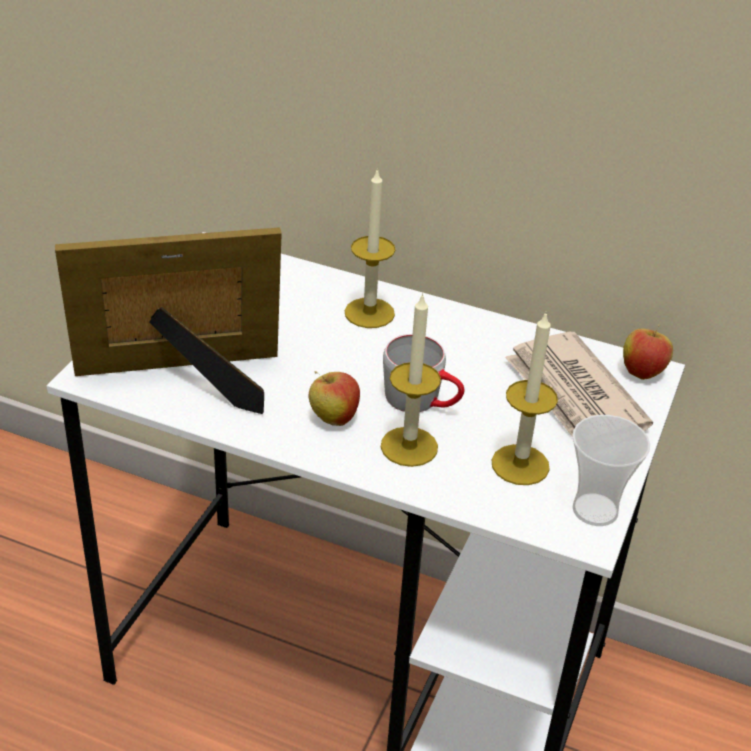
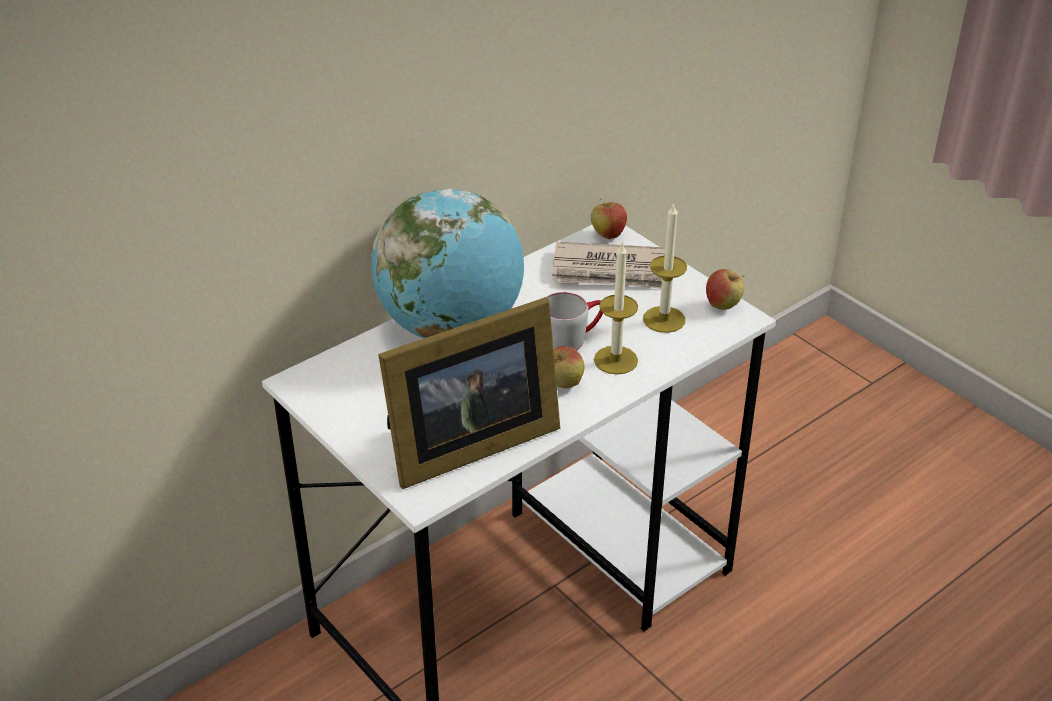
camera: 60 degrees left, 0 degrees up
(187, 379) = (465, 445): picture frame -> picture frame turned 135 degrees counterclockwise
(369, 313) = (451, 327): candle -> globe
(595, 510) = (723, 306): cup -> apple

